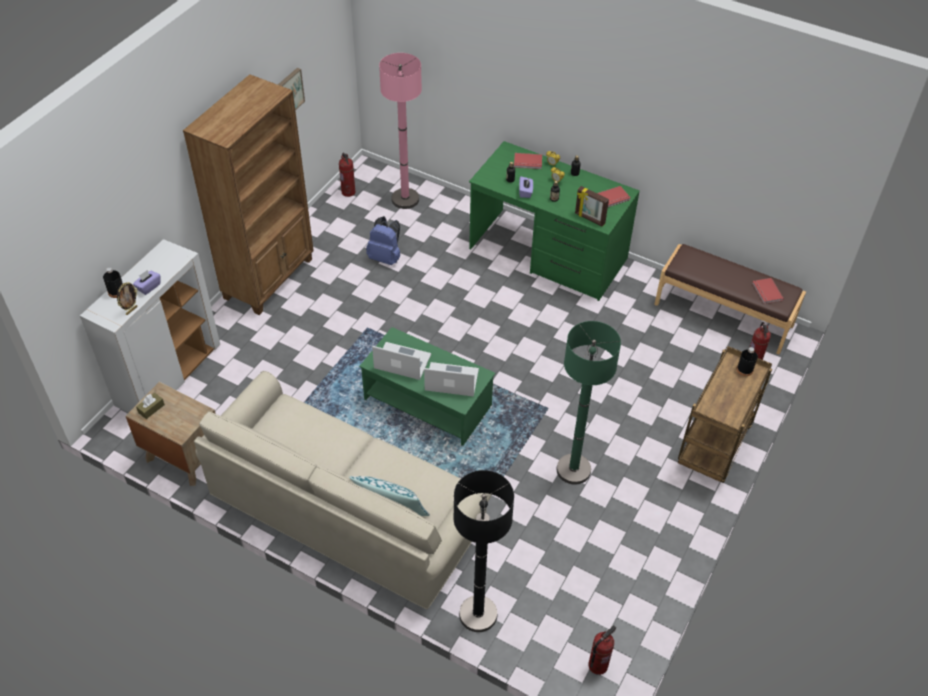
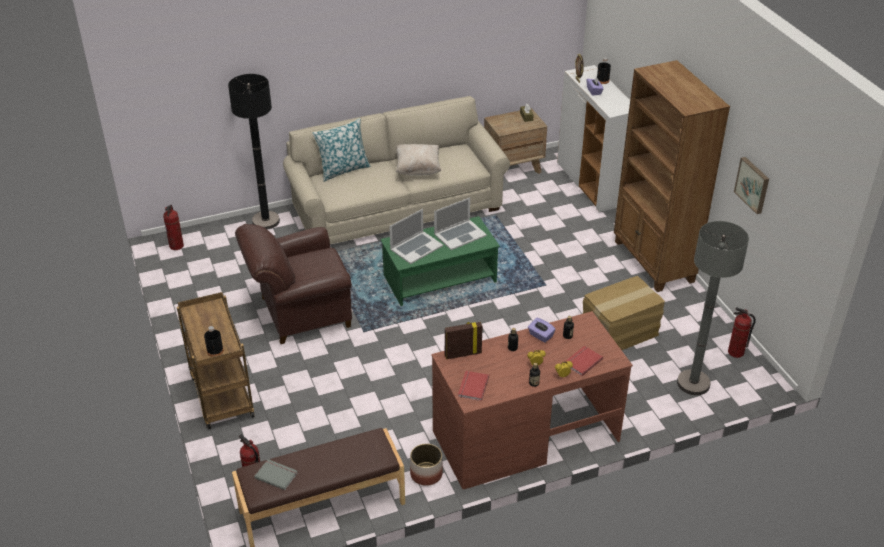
camera: 130 degrees right, 10 degrees down
(331, 449) = (418, 169): none -> beige pillow
(386, 257) = (620, 332): blue backpack -> cardboard box
(405, 199) = (693, 383): pink floor lamp -> grey floor lamp
(548, 254) = (525, 435): green desk -> brown desk
(573, 470) = (300, 313): green floor lamp -> brown armchair
(637, 282) = (426, 474): none -> planter
(766, 292) = (276, 475): red book -> grey book

